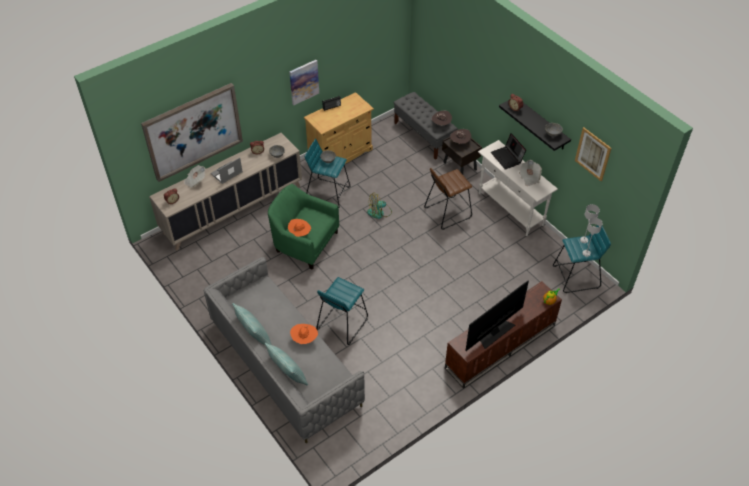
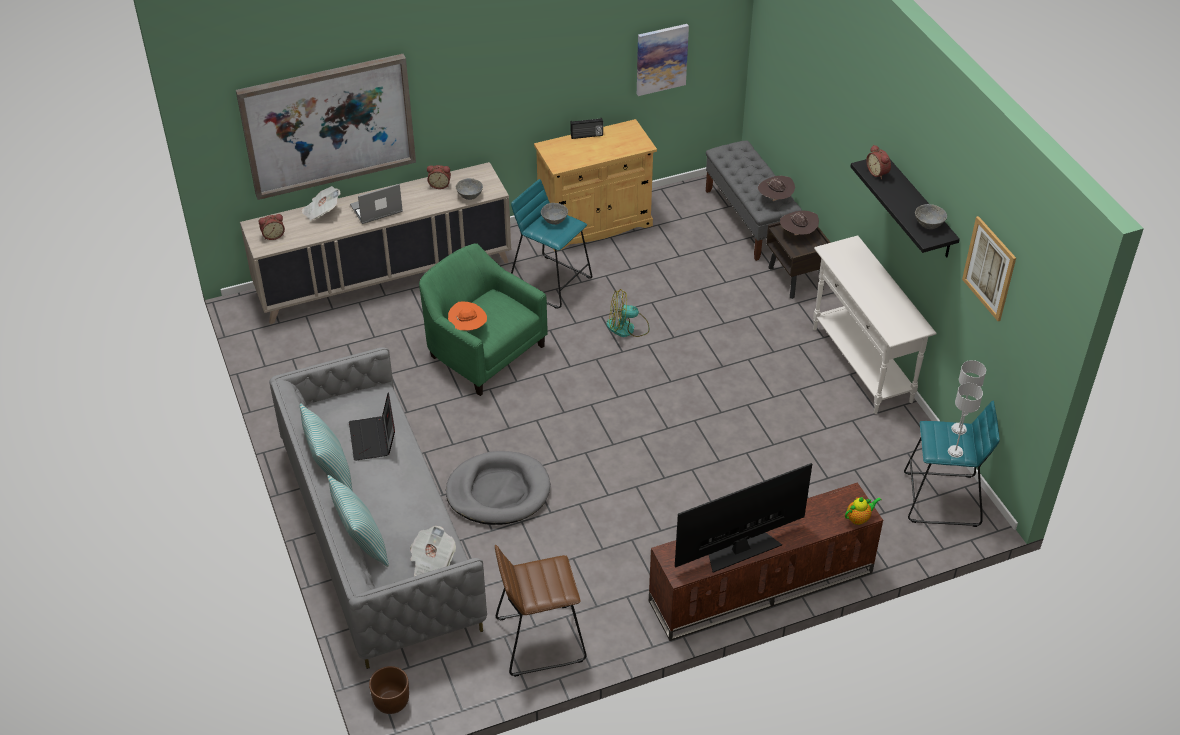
camera: 15 degrees right, 5 degrees down
(304, 82) = (539, 80): picture -> picture (661, 59)
(304, 339) = (410, 493): orange hat -> none
(326, 458) = (391, 701): none -> brown planter
(342, 323) = (498, 491): turquoise stool -> grey dog bed
(447, 212) = (746, 349): brown stool -> brown stool (540, 639)
(507, 158) = (863, 267): laptop -> laptop (374, 439)
(529, 178) = (890, 306): newspaper -> newspaper (432, 562)

